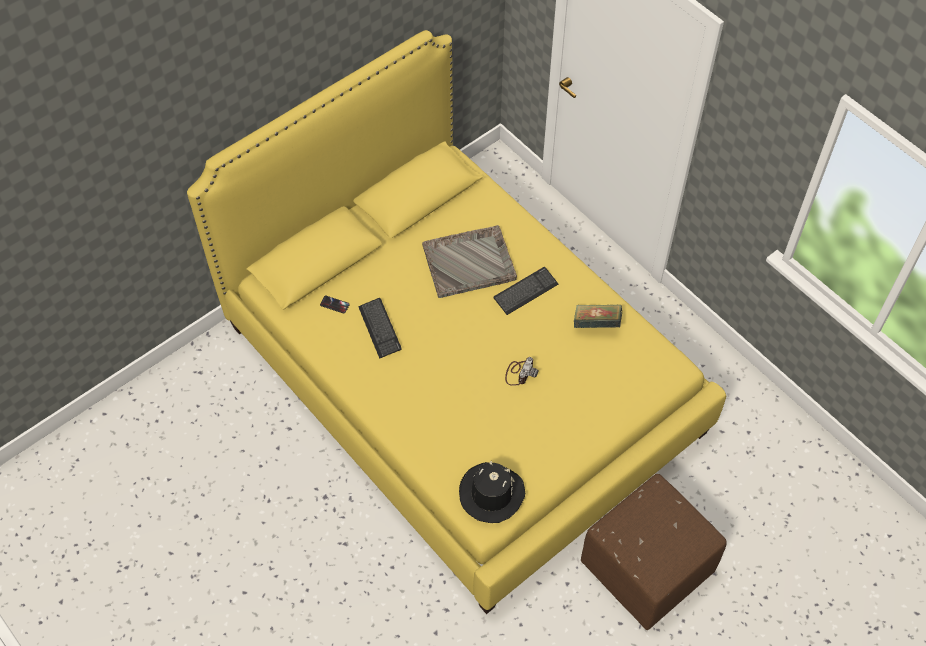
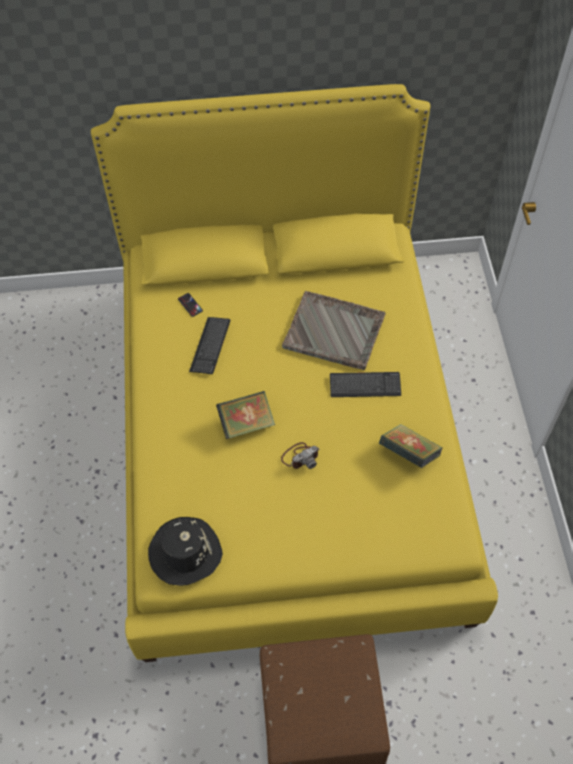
camera: 35 degrees right, 0 degrees up
(459, 372) = (246, 423): none -> book

